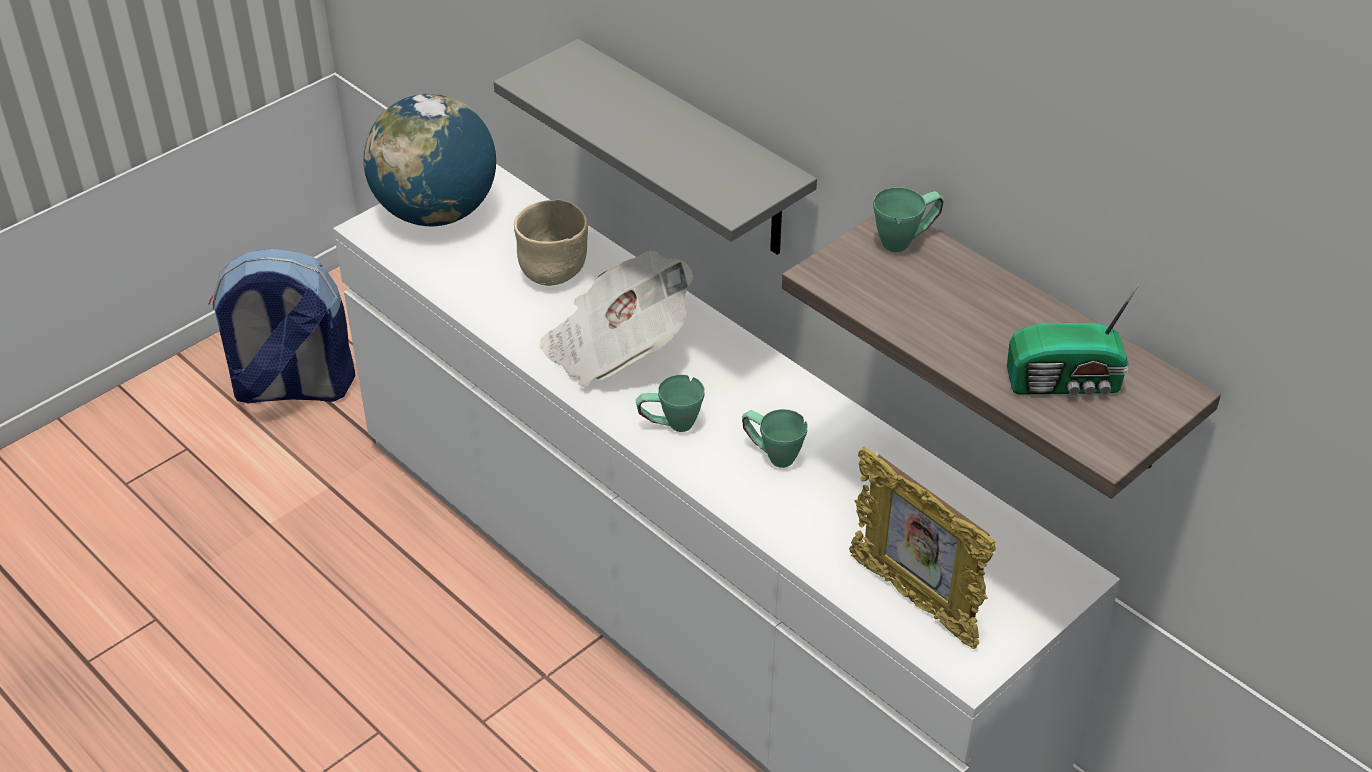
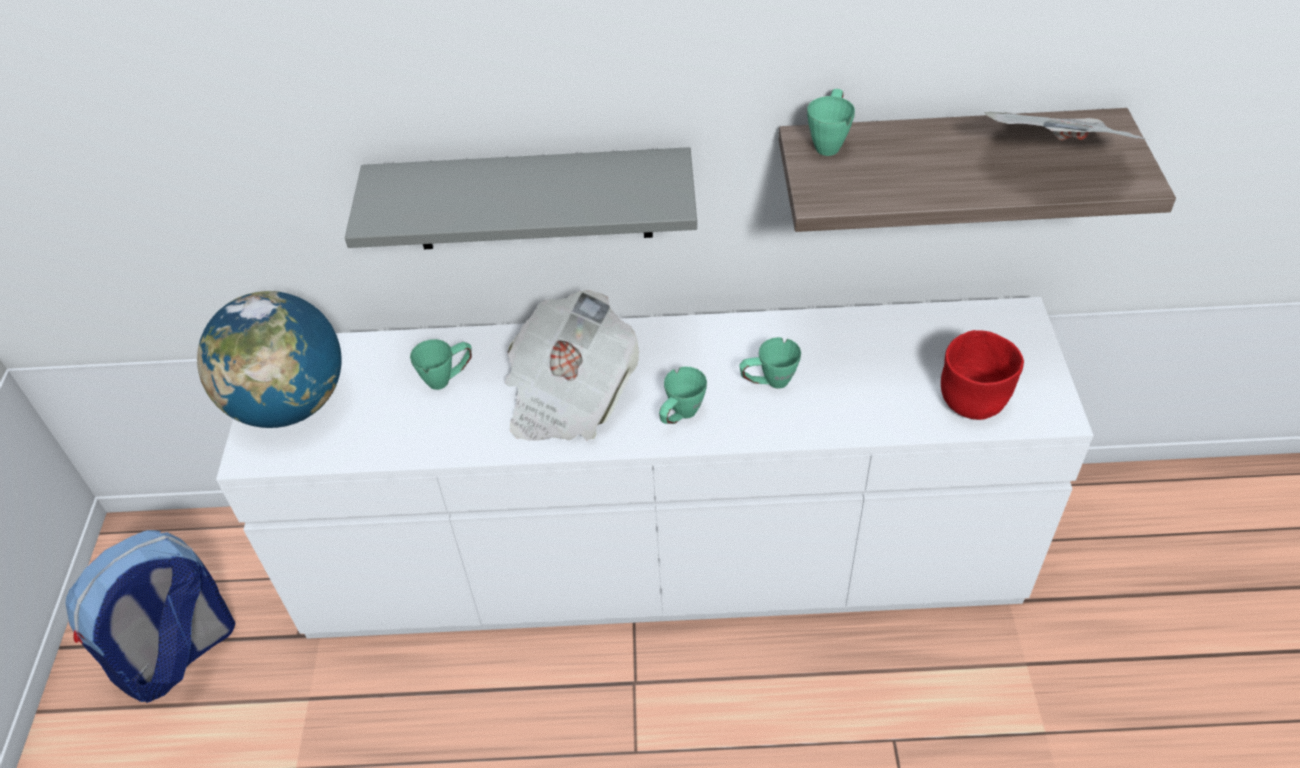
camera: 45 degrees left, 5 degrees up
(555, 272) = (447, 378): beige bowl -> green mug
(914, 600) = (973, 401): picture frame -> red bowl
(1067, 383) = (1056, 160): radio -> newspaper

